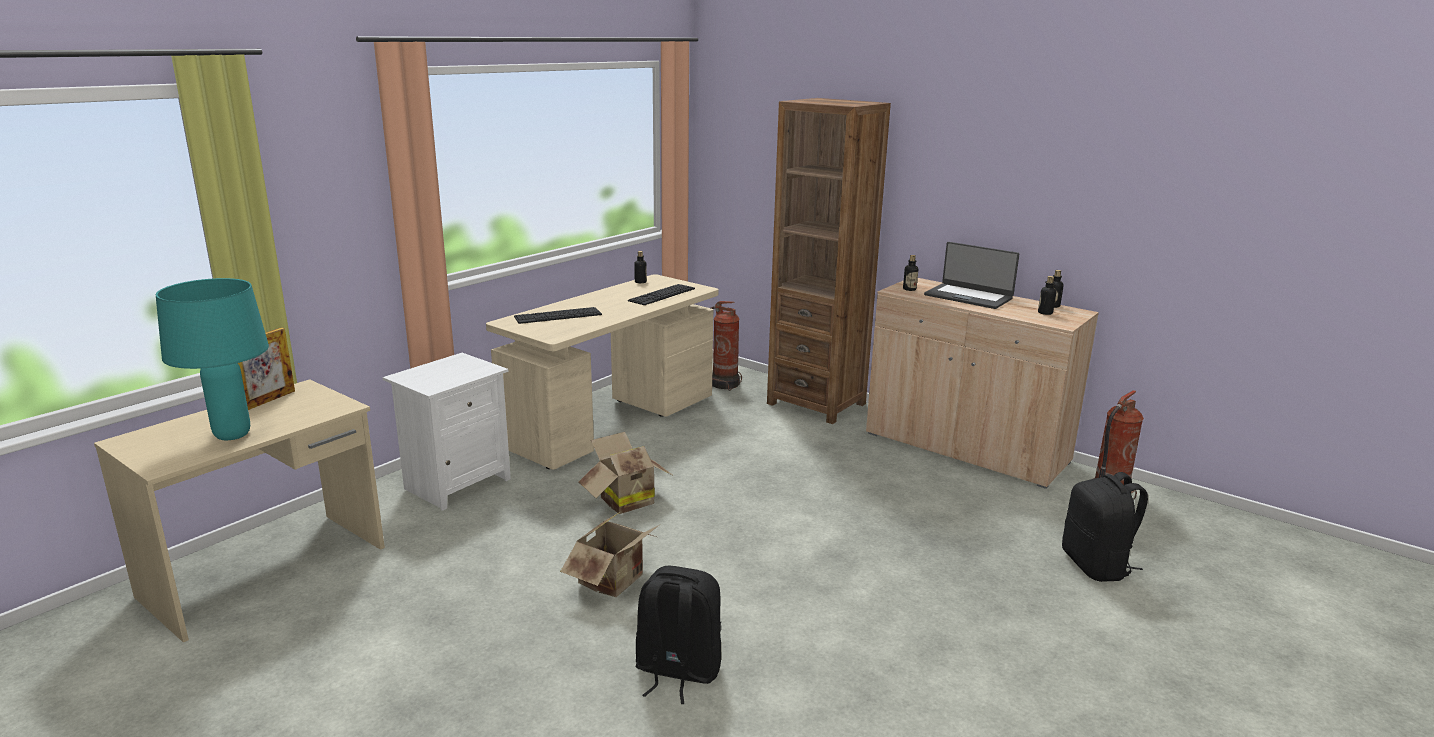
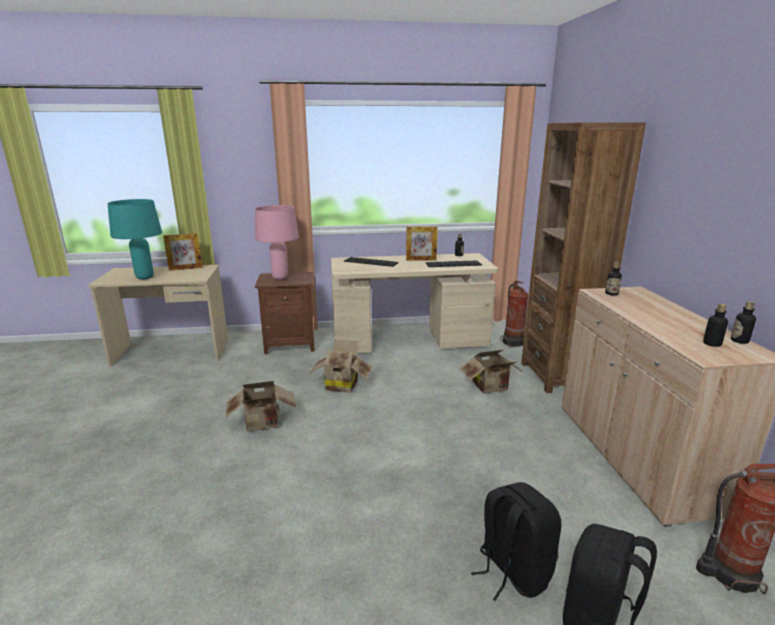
camera: 45 degrees right, 0 degrees up
(436, 374) = (280, 278): none -> pink table lamp
(456, 483) = (290, 344): white nightstand -> brown nightstand
(612, 298) = (421, 260): none -> picture frame
(677, 671) = (200, 488): black backpack -> black backpack (512, 571)
(780, 438) = (492, 387): none -> cardboard box
(968, 296) = (657, 311): laptop -> none

